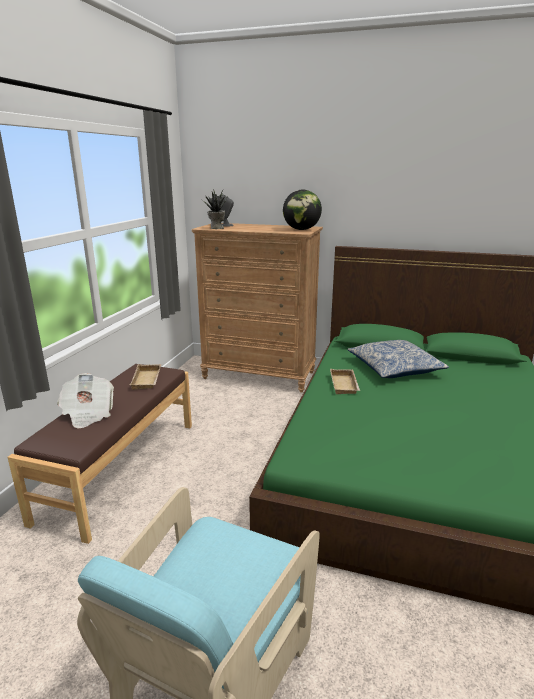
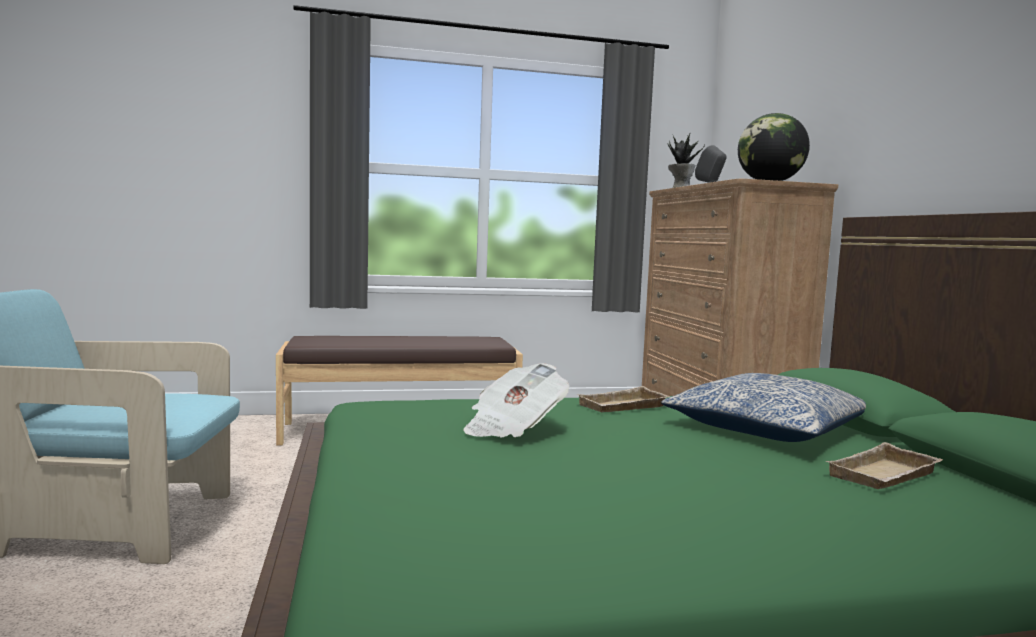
camera: 60 degrees right, 15 degrees down
(88, 413) = (369, 339): newspaper -> newspaper (513, 428)
(148, 380) = (465, 342): beige tray -> beige tray (885, 476)

